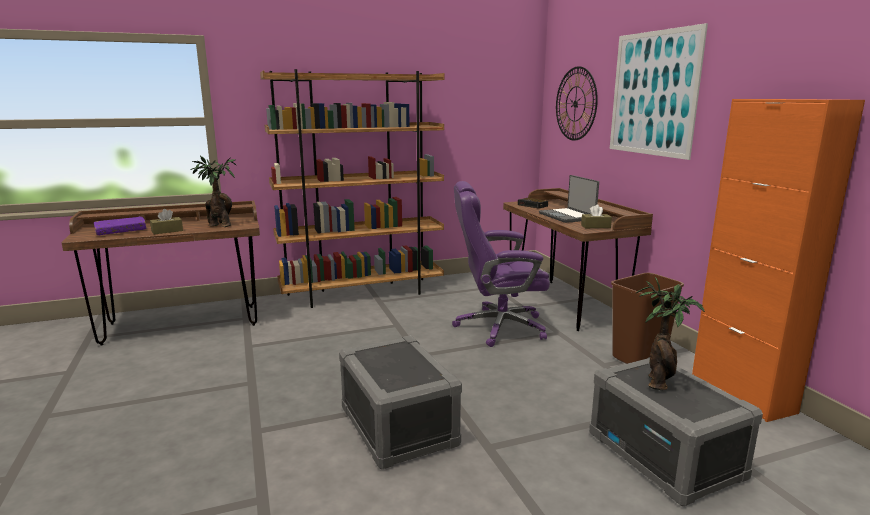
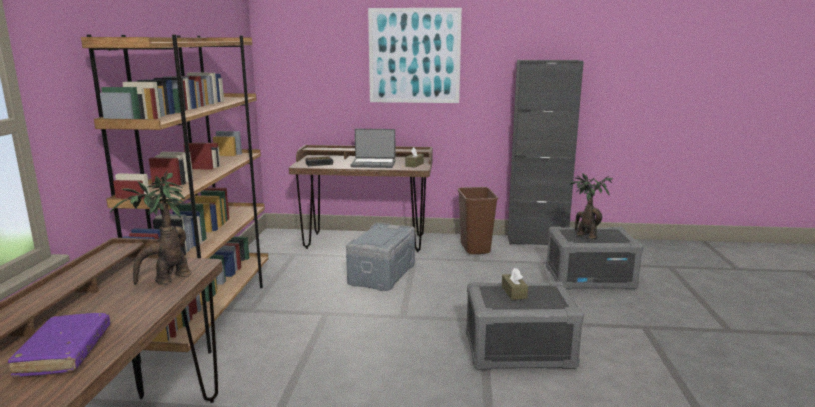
camera: 65 degrees left, 0 degrees up
(167, 231) = (139, 314): brown tissue box -> brown tissue box (514, 292)
(498, 327) = (381, 274): purple office chair -> grey storage box
(575, 104) = (312, 65): wall clock -> none
(742, 394) = (536, 241): orange cabinet -> black cabinet

